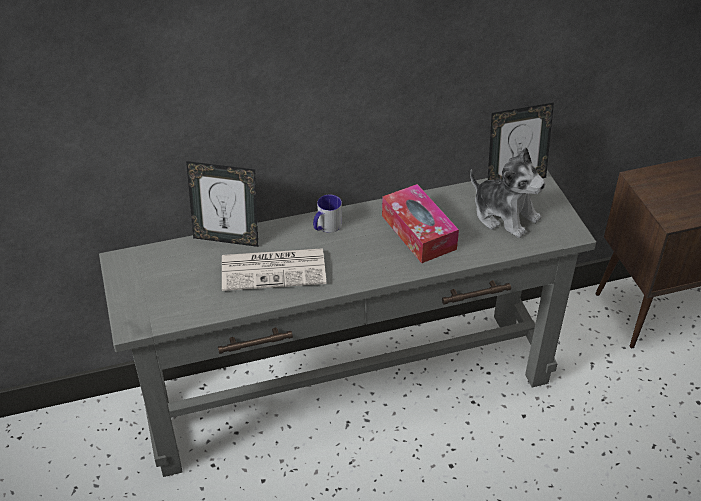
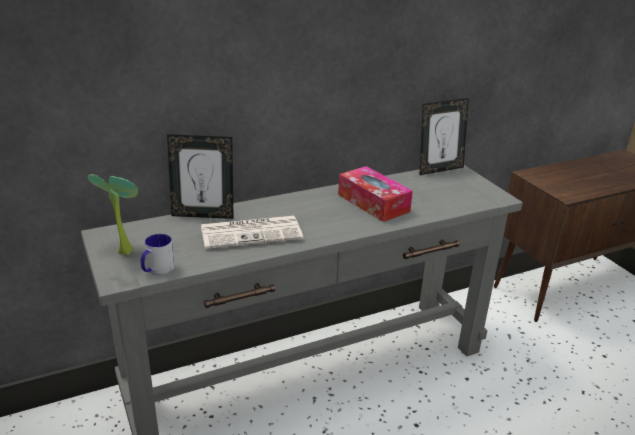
camera: 10 degrees left, 15 degrees down
(141, 285) = (124, 250): none -> potted plant
(326, 227) = (291, 203): mug -> mug (157, 269)
(504, 215) = (441, 189): plush toy -> none

